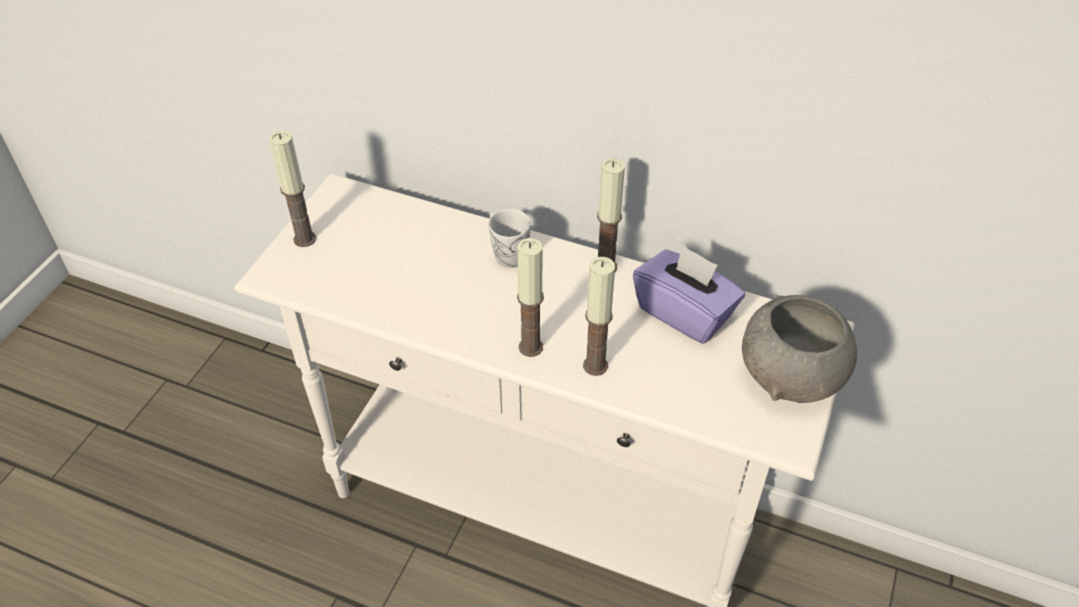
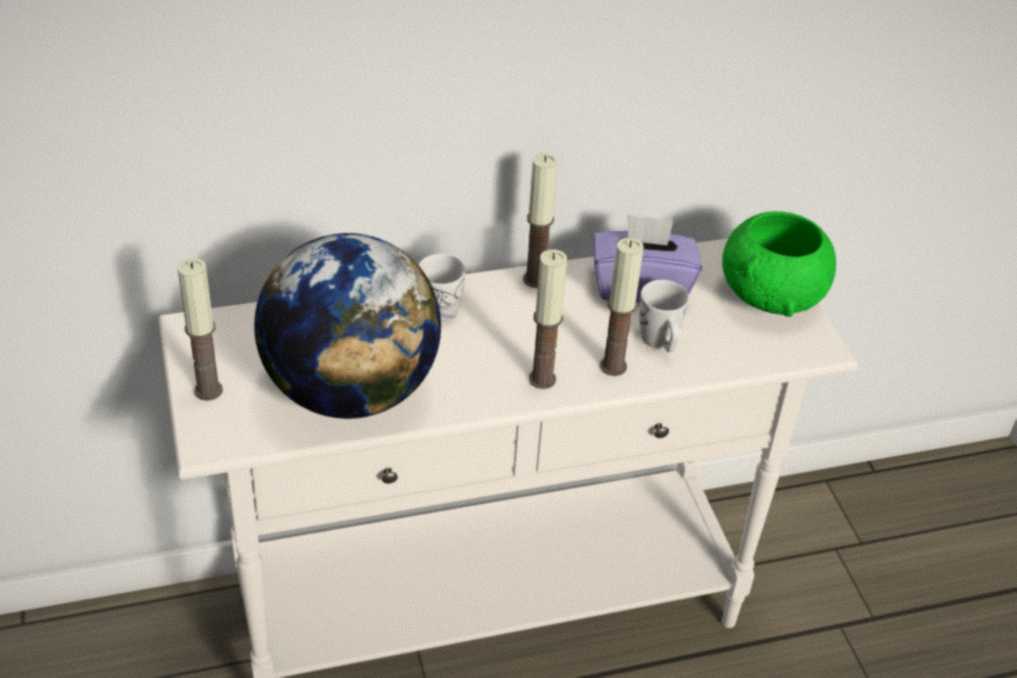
camera: 40 degrees left, 5 degrees down
(390, 286) = (351, 391): none -> globe
(653, 366) = (660, 342): none -> white mug
(791, 376) = (771, 296): grey bowl -> green bowl

